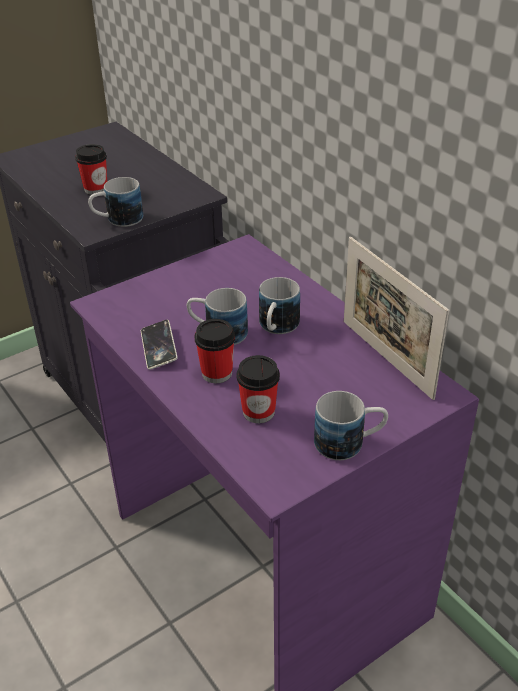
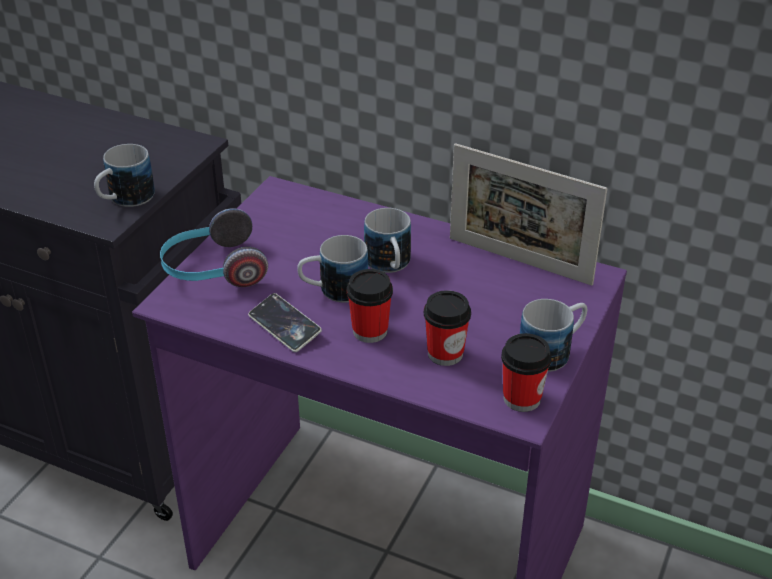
camera: 30 degrees left, 0 degrees up
(96, 189) = (59, 171): cup -> cup (522, 398)
(147, 290) = (213, 270): none -> headphones

